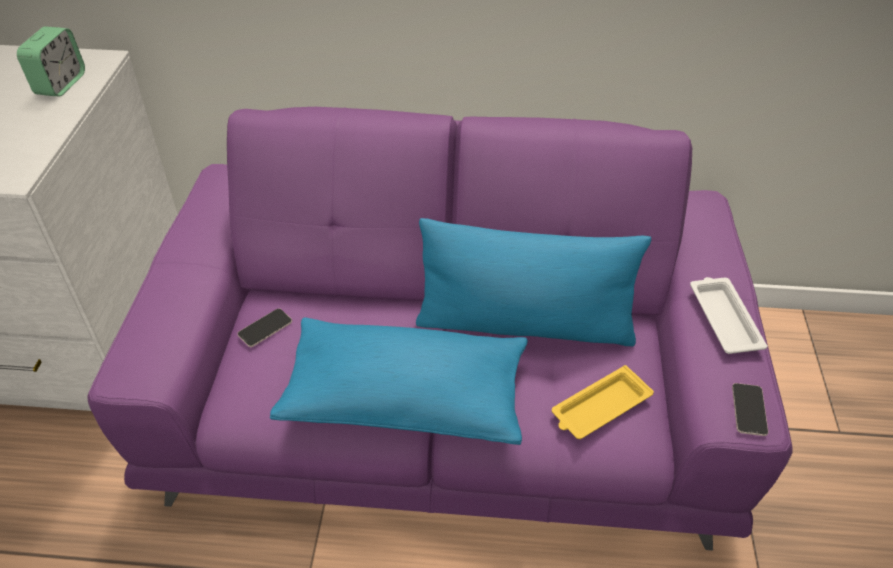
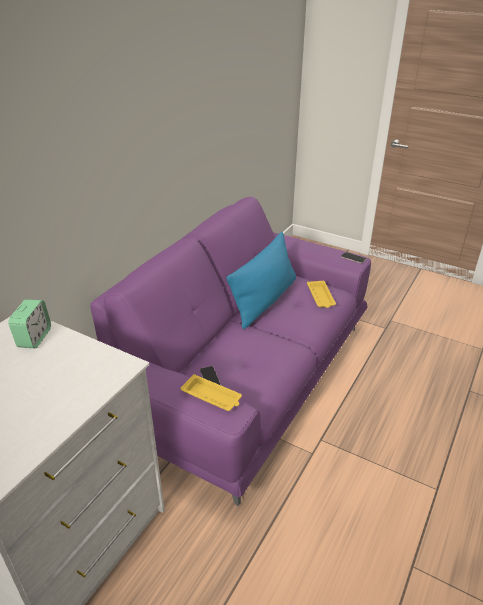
camera: 65 degrees left, 10 degrees down
(60, 84) = (34, 338): alarm clock -> alarm clock turned 60 degrees clockwise
(168, 334) = (212, 396): none -> yellow tray
(405, 399) = (285, 345): blue pillow -> none
(723, 318) = (309, 247): white tray -> none

